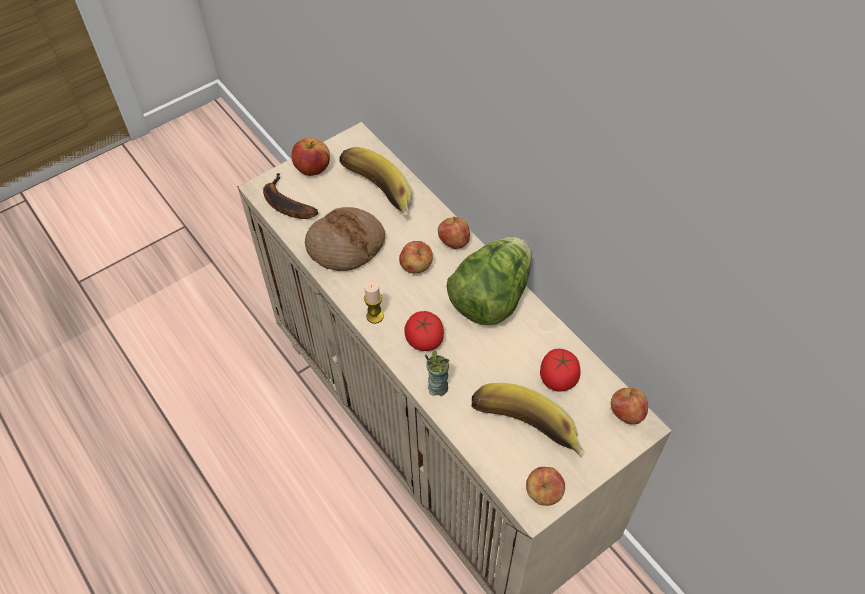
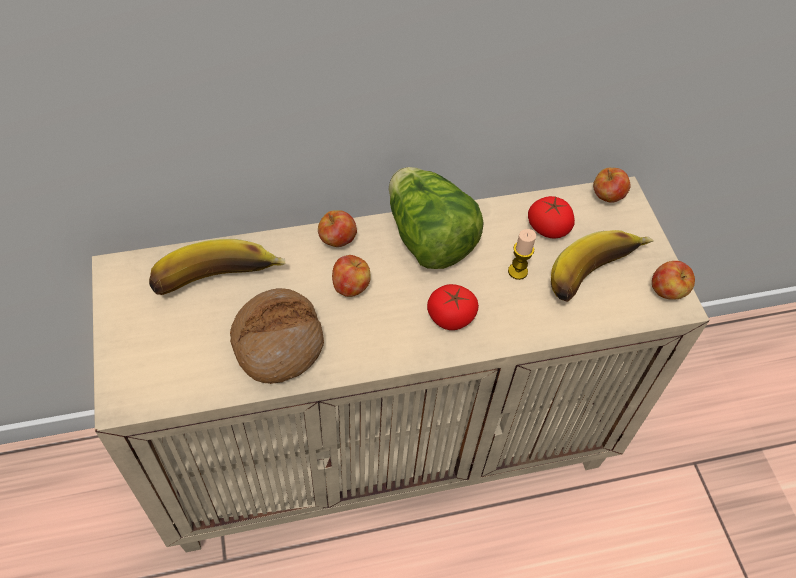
camera: 70 degrees left, 0 degrees up
(284, 204) = (167, 384): banana -> none
(312, 169) = (131, 333): apple -> none
(375, 316) = (396, 350): candle -> candle (517, 271)
(438, 387) = (516, 328): cup -> none

